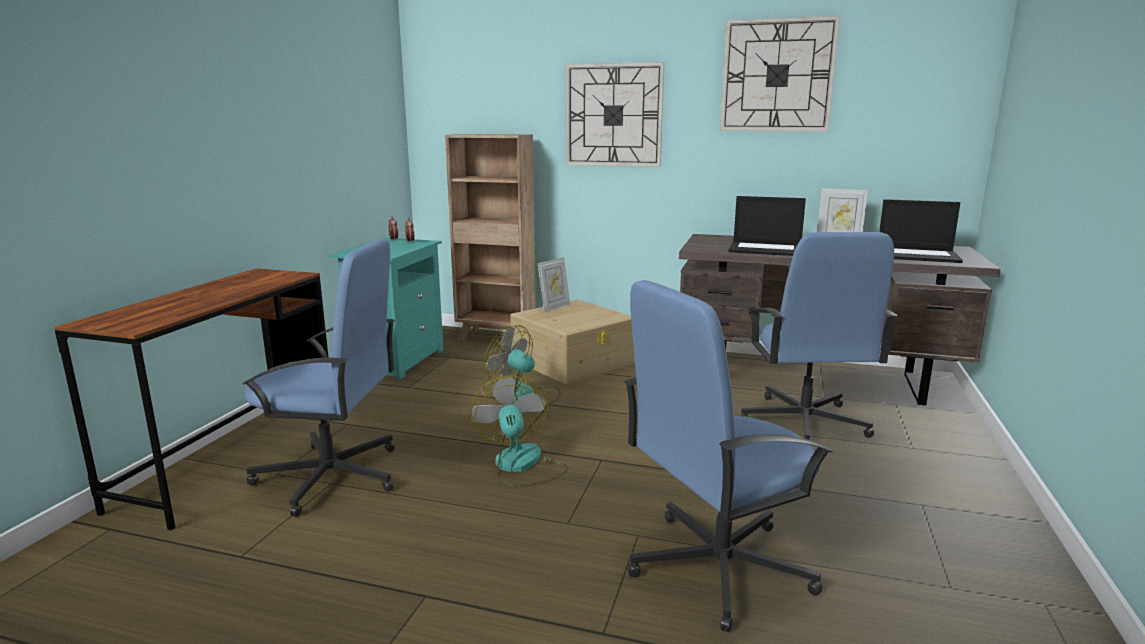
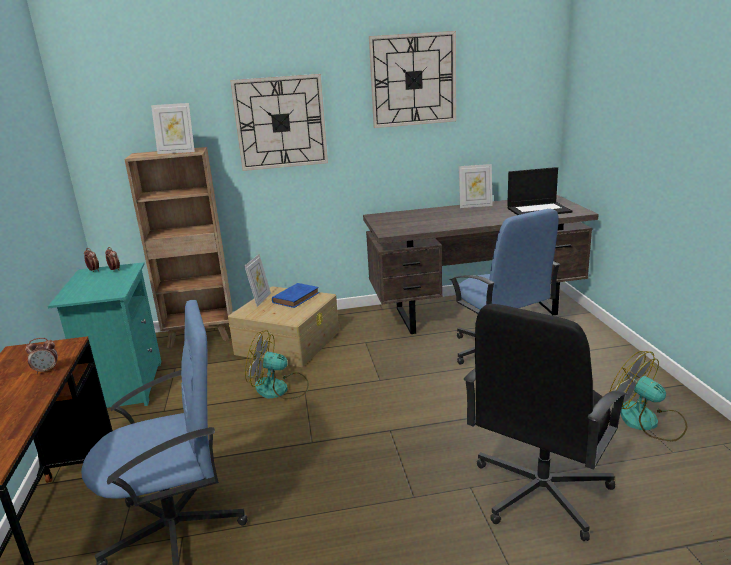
camera: 25 degrees left, 5 degrees up
(259, 285) = (46, 370): none -> alarm clock
(497, 134) = (177, 152): none -> picture frame
(521, 466) = (334, 457): fan -> fan (647, 422)
(591, 312) = (296, 297): none -> blue book
(716, 566) = (540, 492): blue office chair -> black office chair
(766, 249) = (437, 223): laptop -> none

